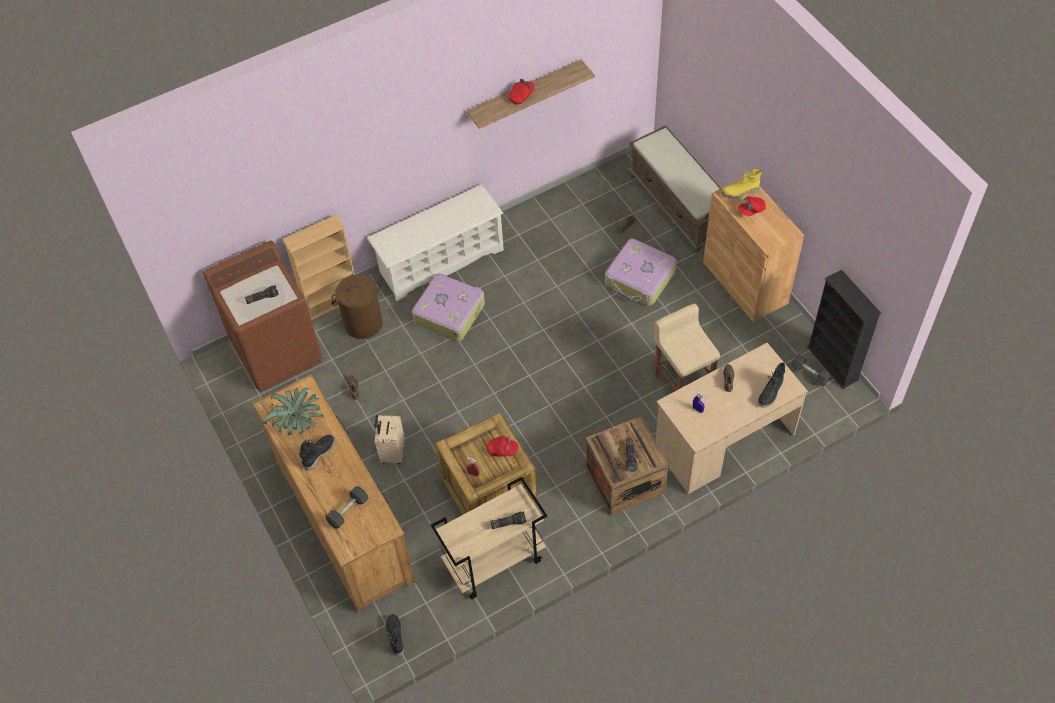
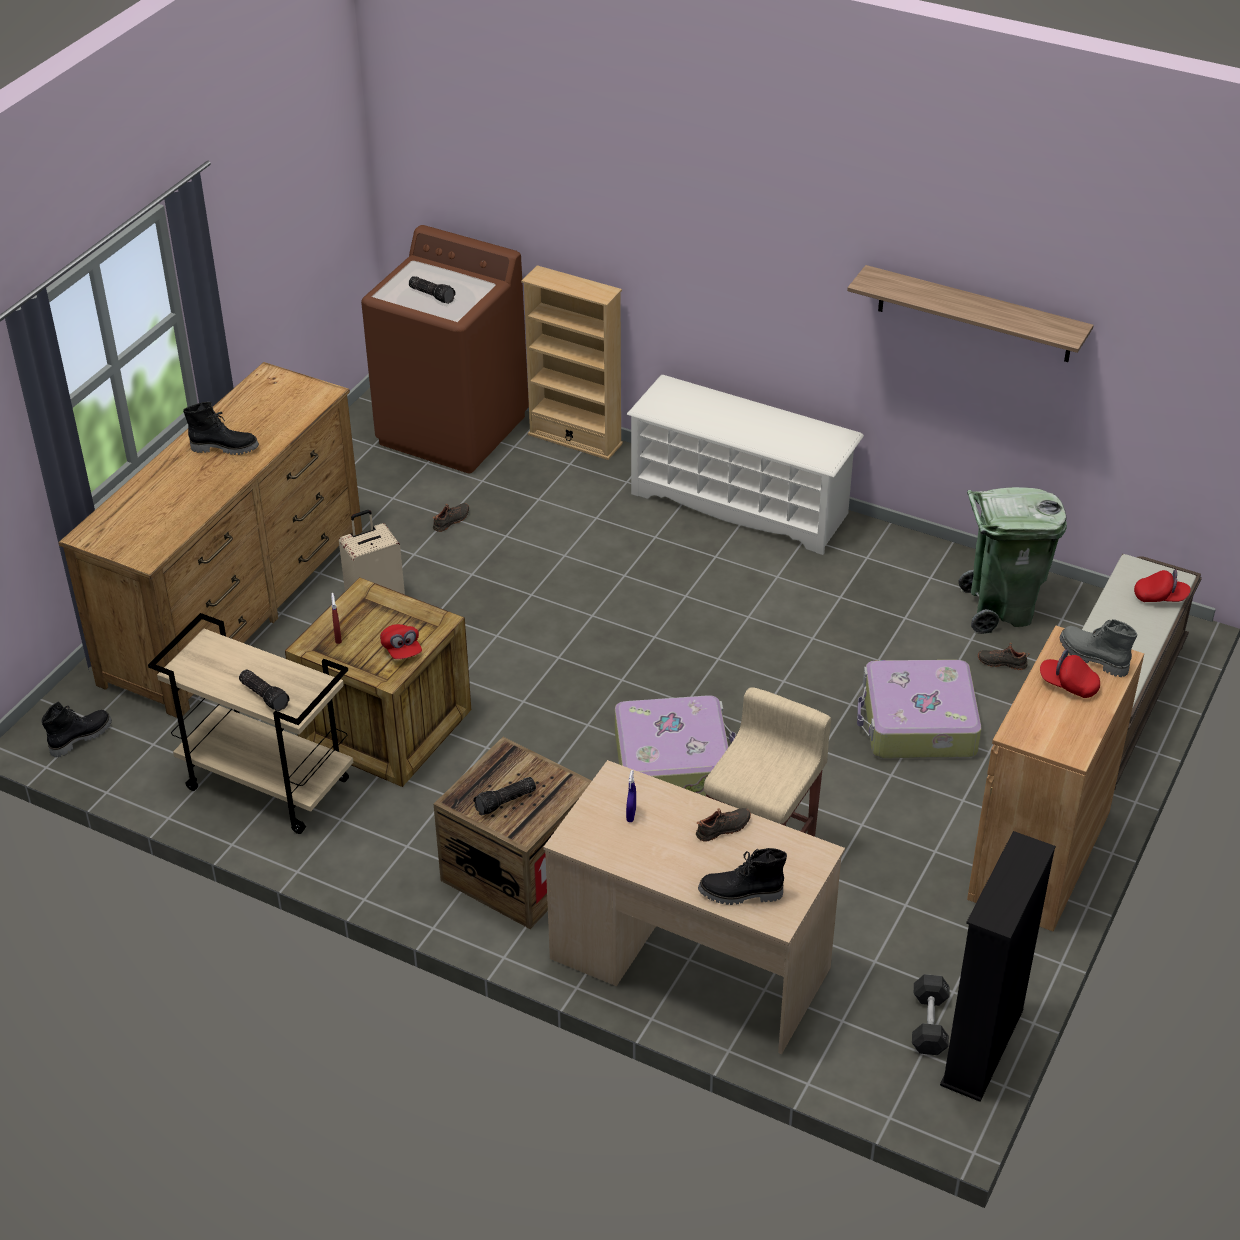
camera: 55 degrees right, 15 degrees down
(298, 421) = (263, 410): potted plant -> none
(348, 511) = (151, 510): grey dumbbell -> none
(363, 323) = (566, 482): brown laundry basket -> none
(449, 312) = (659, 551): suitcase -> suitcase (673, 761)
(521, 96) = (951, 300): red cap -> red cap (1160, 597)
(591, 206) = (1000, 609): none -> green trash can
(740, 192) = (1092, 658): yellow boot -> grey boot

